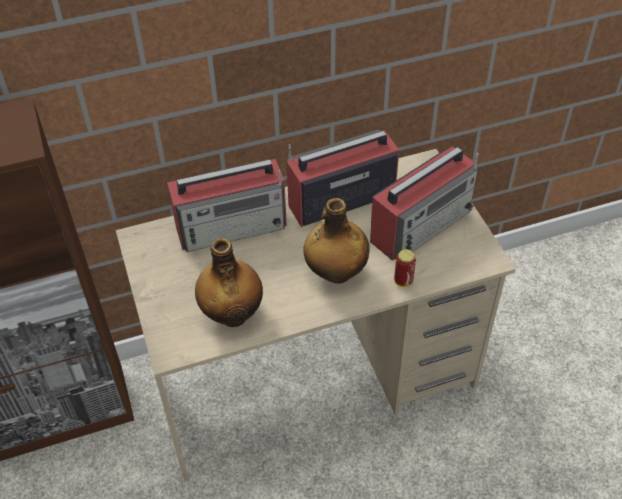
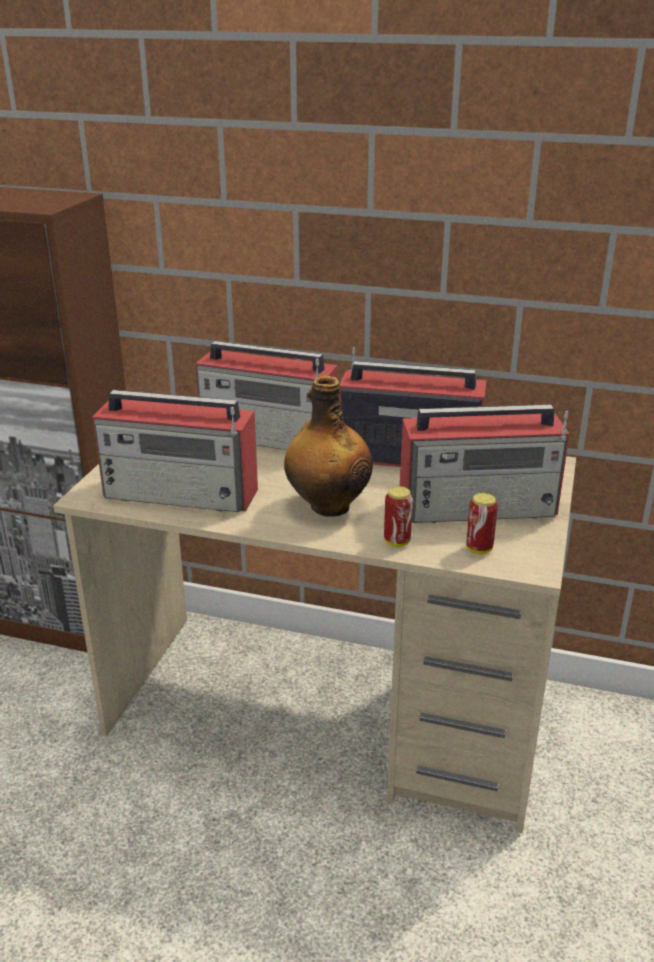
camera: 35 degrees right, 20 degrees down
(232, 313) = (182, 494): bottle -> radio
(451, 261) = (479, 549): none -> can

